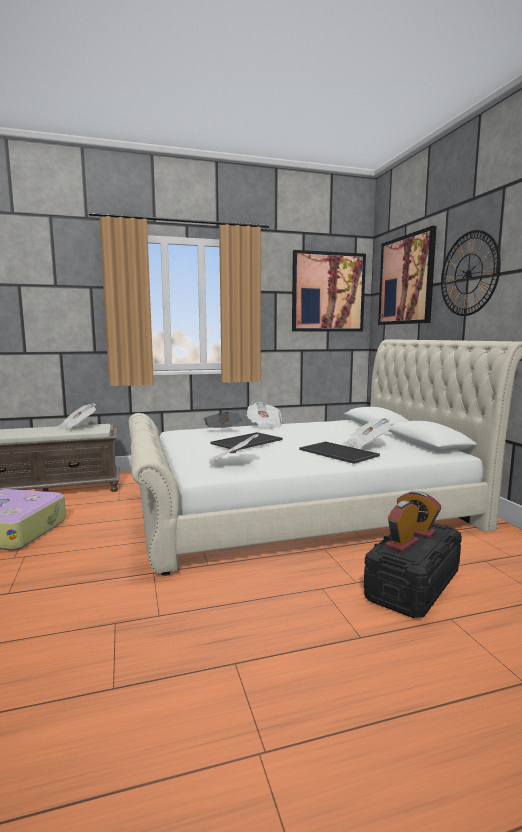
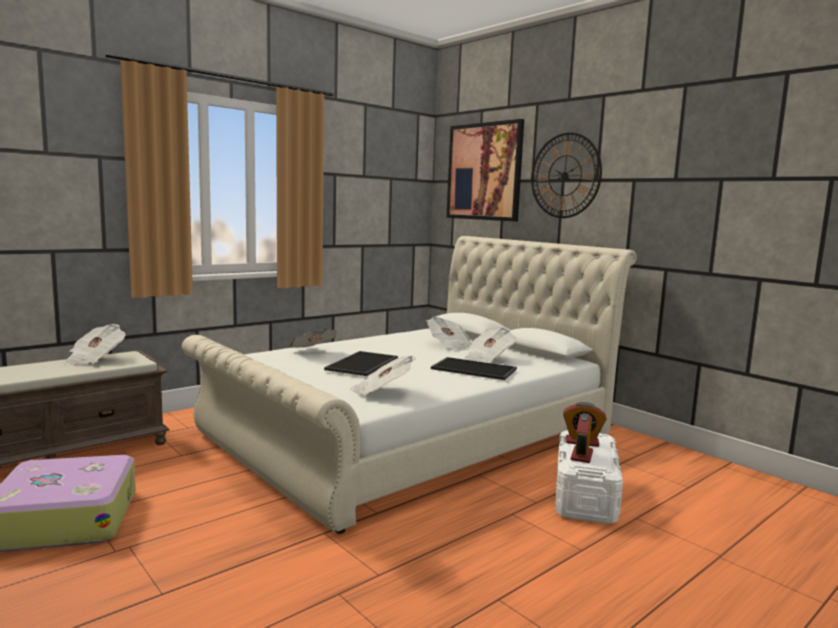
camera: 25 degrees left, 0 degrees up
(264, 426) = (350, 342): newspaper -> newspaper (449, 346)
(328, 292) = (391, 177): picture -> none
(413, 585) = (585, 495): black storage box -> white storage box

